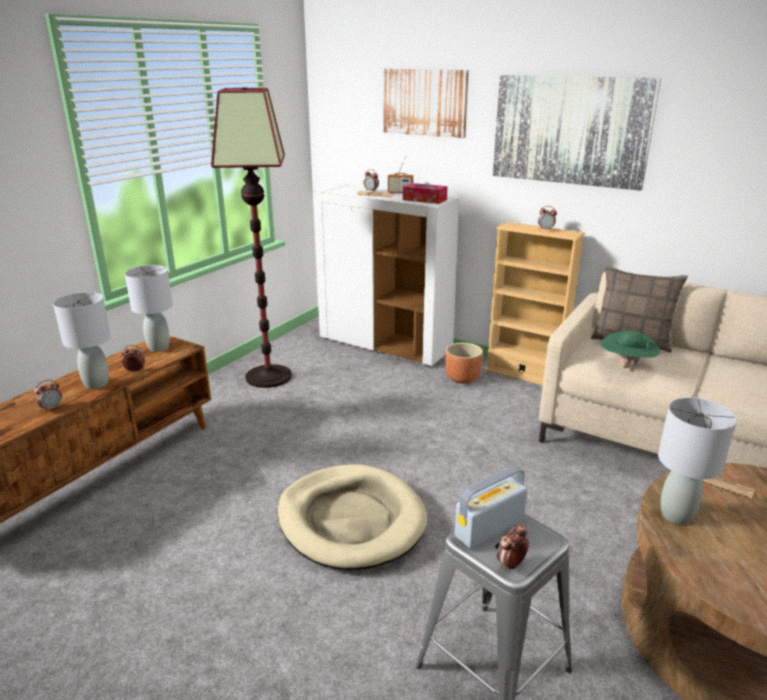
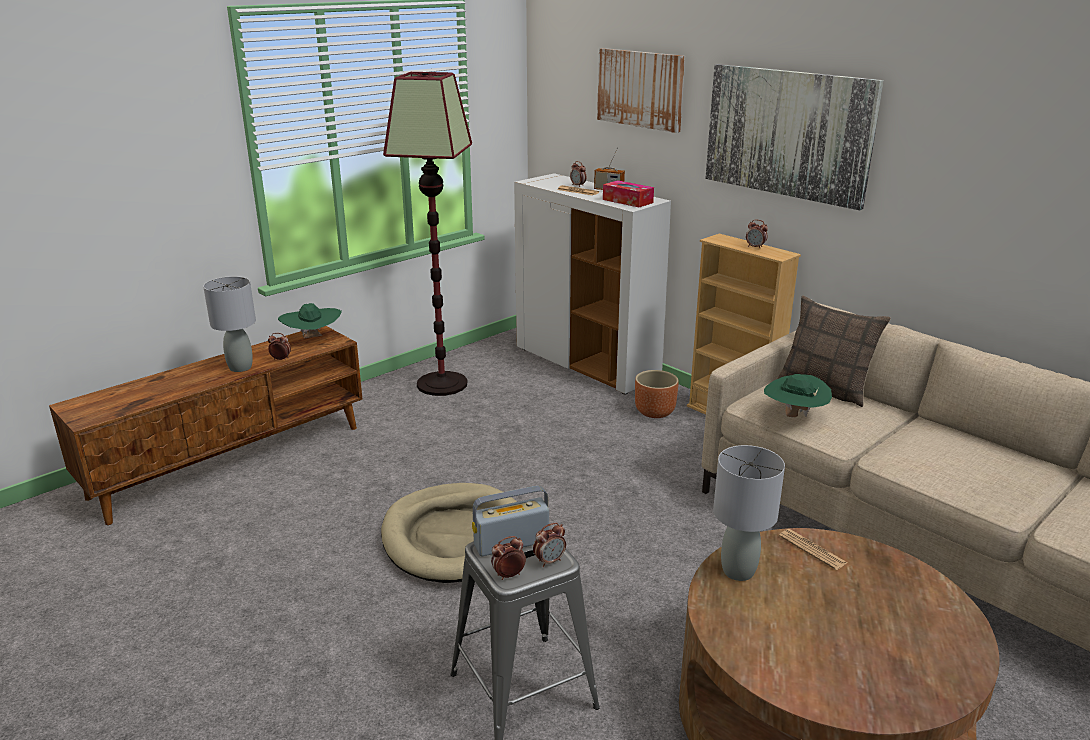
camera: 15 degrees right, 0 degrees up
(51, 408) = (192, 385): alarm clock -> alarm clock (549, 561)
(158, 348) = (312, 339): grey table lamp -> green hat

